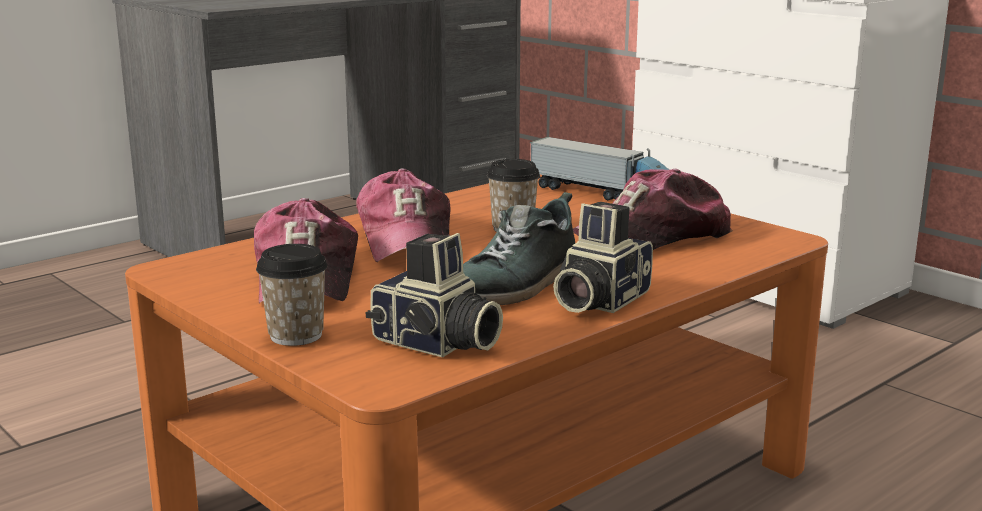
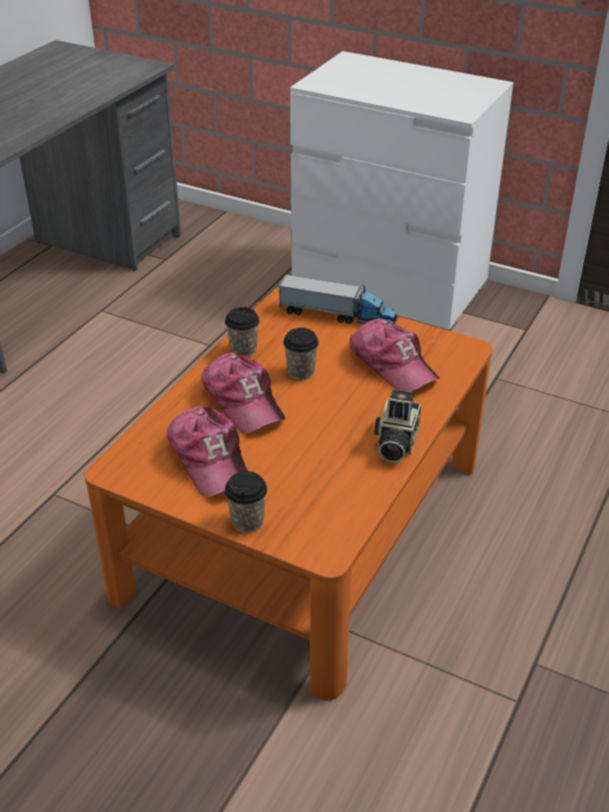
camera: 20 degrees left, 20 degrees up
(435, 344) = (331, 509): camera -> none
(451, 205) = (243, 350): none -> cup
(515, 285) = (339, 437): shoe -> none
(655, 237) = (392, 364): cap -> cap turned 75 degrees counterclockwise

